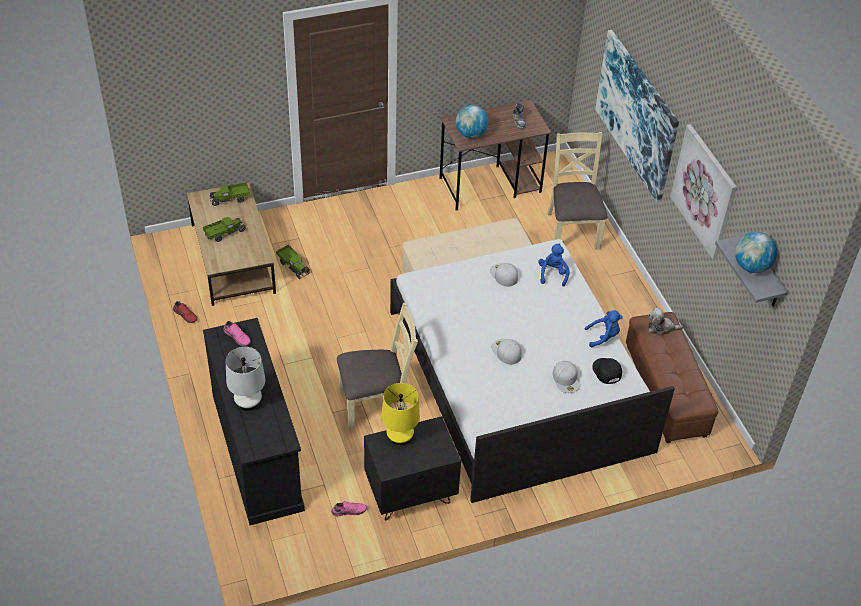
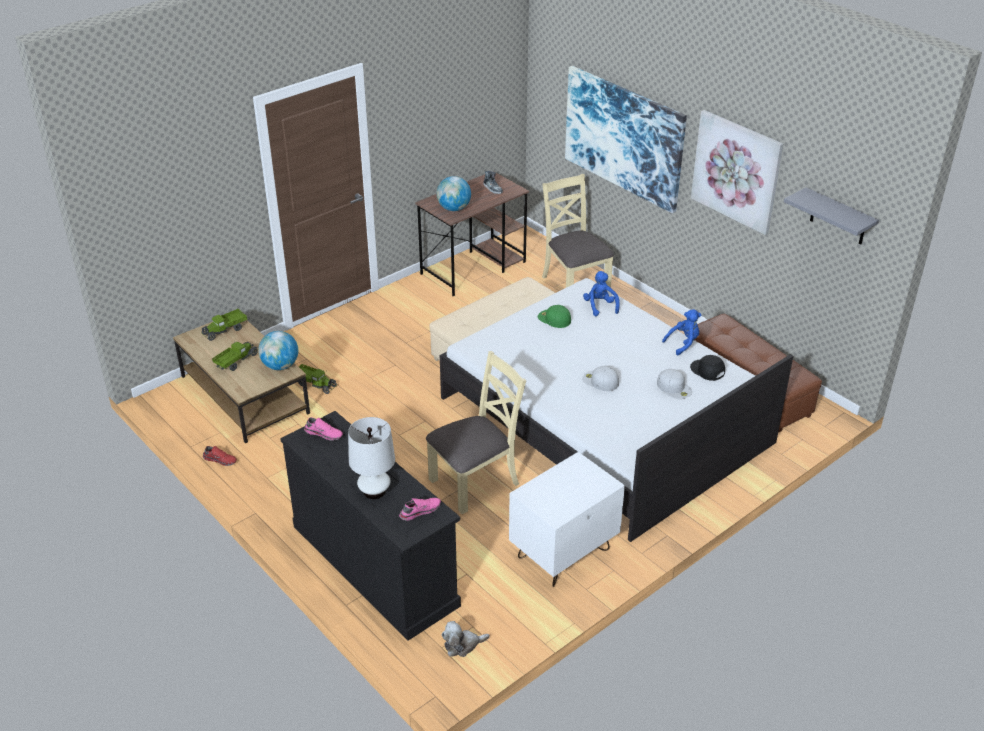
camera: 20 degrees left, 10 degrees down
(349, 510) = (508, 590): pink shoe -> pink shoe (420, 511)
(400, 437) = (548, 483): yellow table lamp -> none
(410, 495) = (563, 554): black nightstand -> white nightstand
(503, 274) = (554, 319): white cap -> green cap
(661, 328) = (724, 328): plush toy -> plush toy (462, 645)
(751, 267) = (831, 209): globe -> globe (280, 366)

